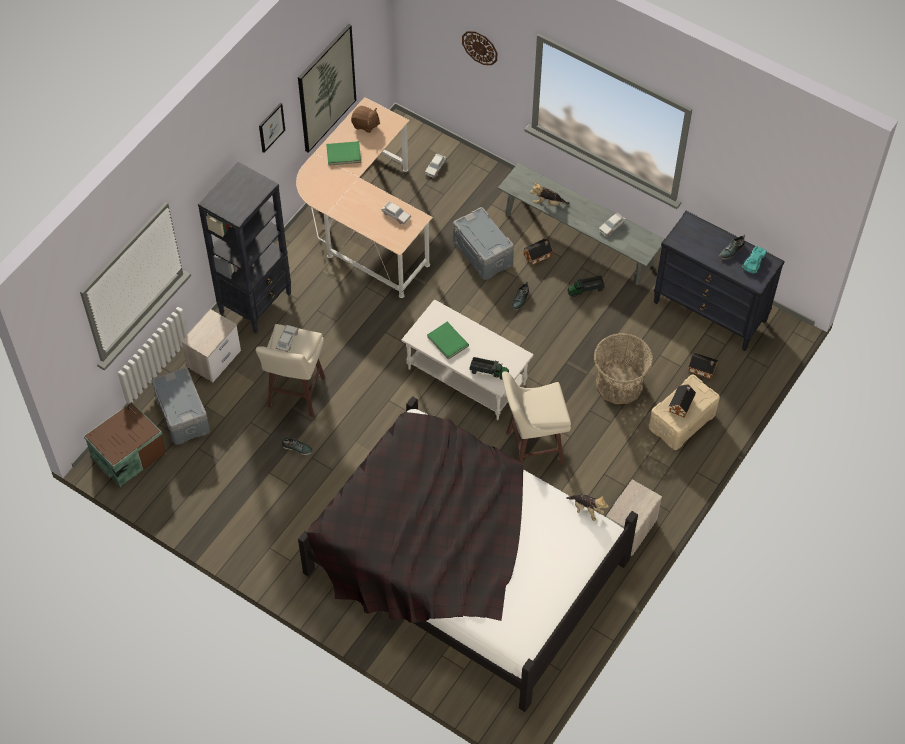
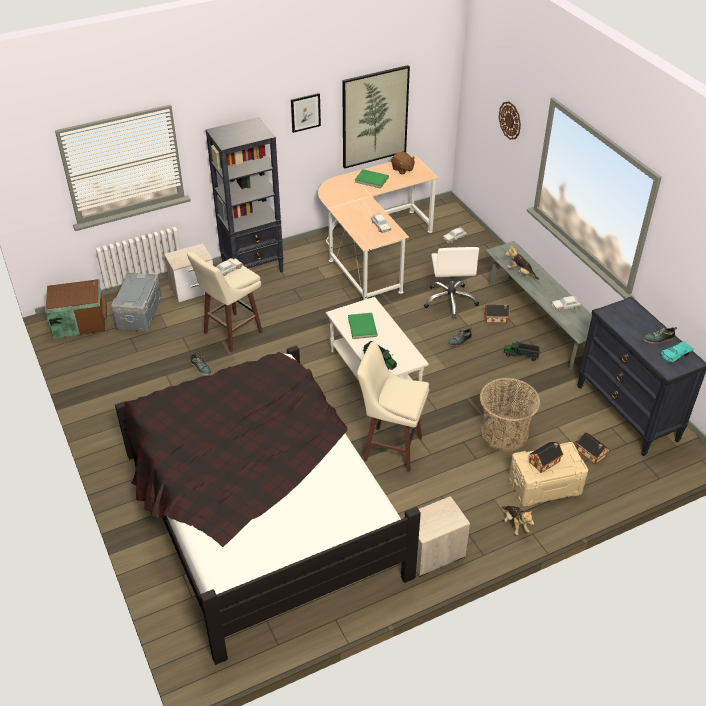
camera: 30 degrees right, 15 degrees down
(482, 253) = (450, 301): grey storage box -> white office chair
(586, 509) = (378, 492): plush toy -> plush toy (515, 524)

